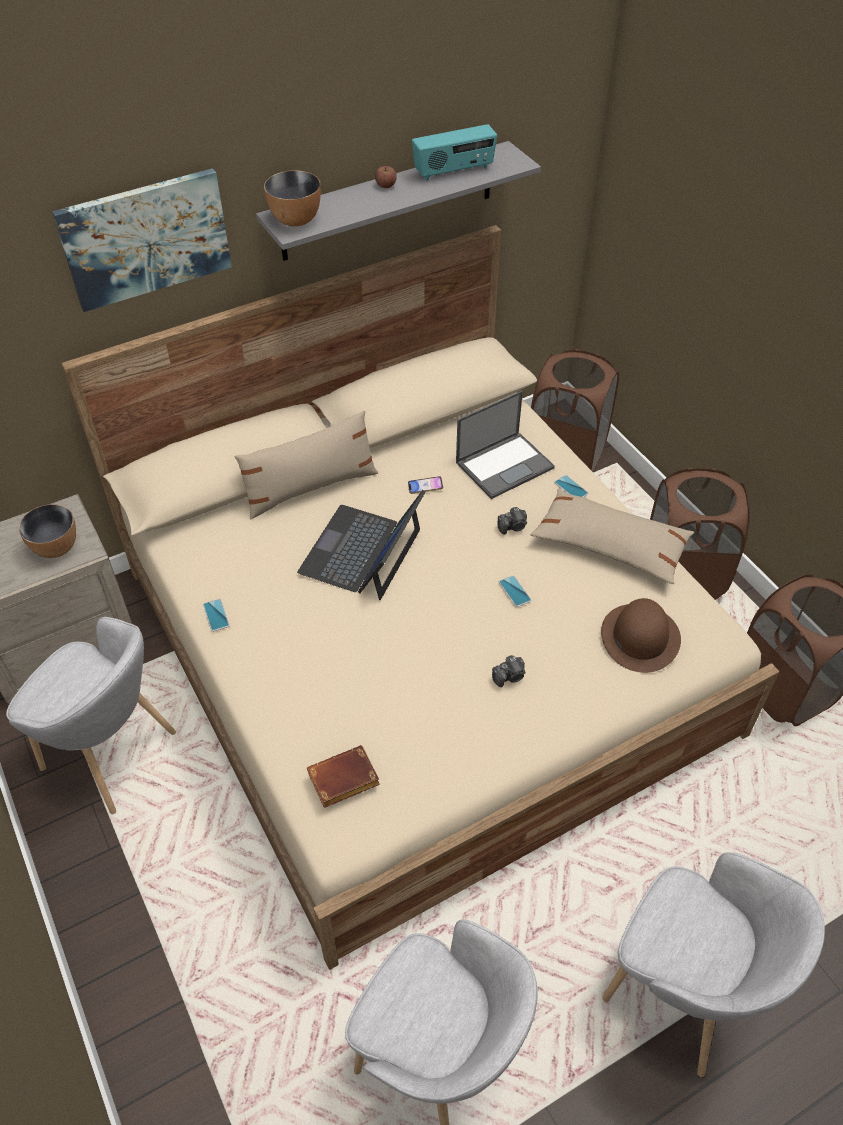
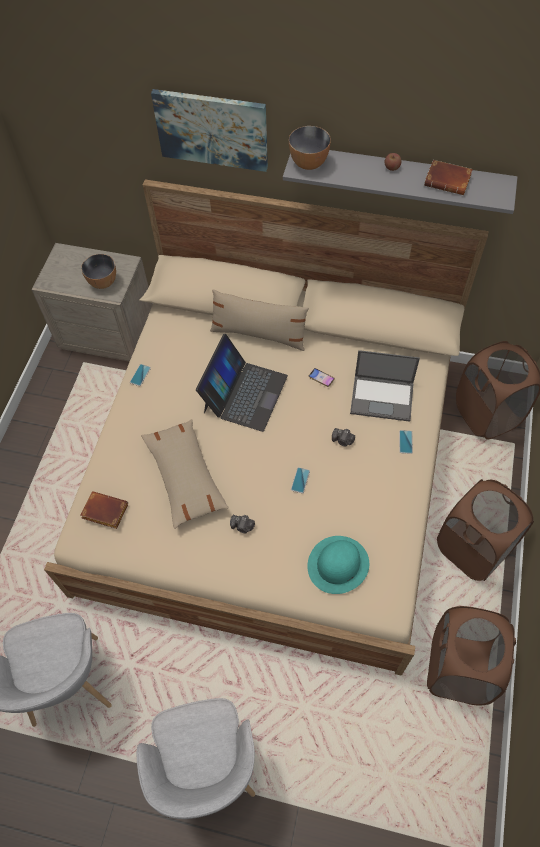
camera: 45 degrees right, 10 degrees up
(111, 756) = (77, 410): grey armchair -> none
(362, 552) = (244, 393): laptop -> laptop turned 135 degrees clockwise
(454, 171) = (448, 181): radio -> brown book
(610, 545) = (387, 496): beige pillow -> beige pillow (185, 476)
(640, 637) = (338, 564): brown hat -> turquoise hat

